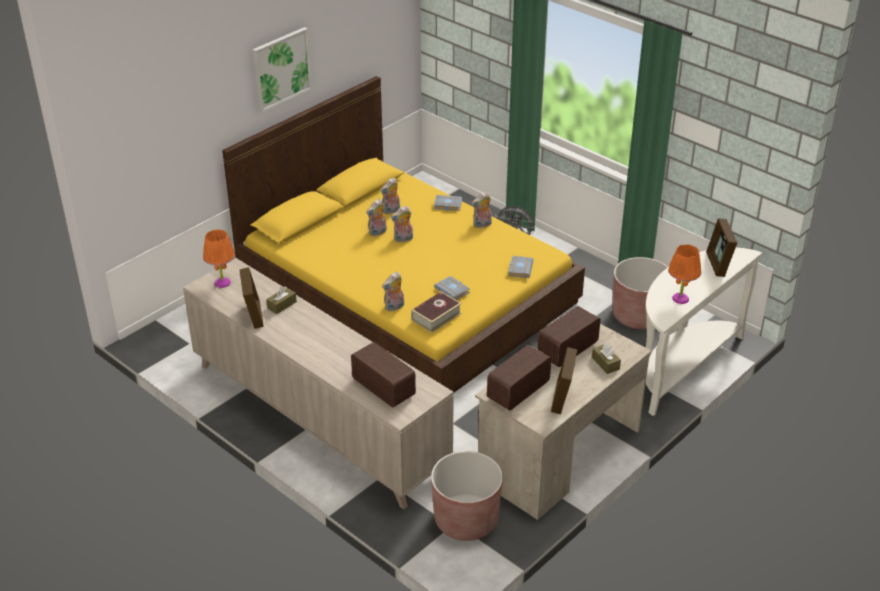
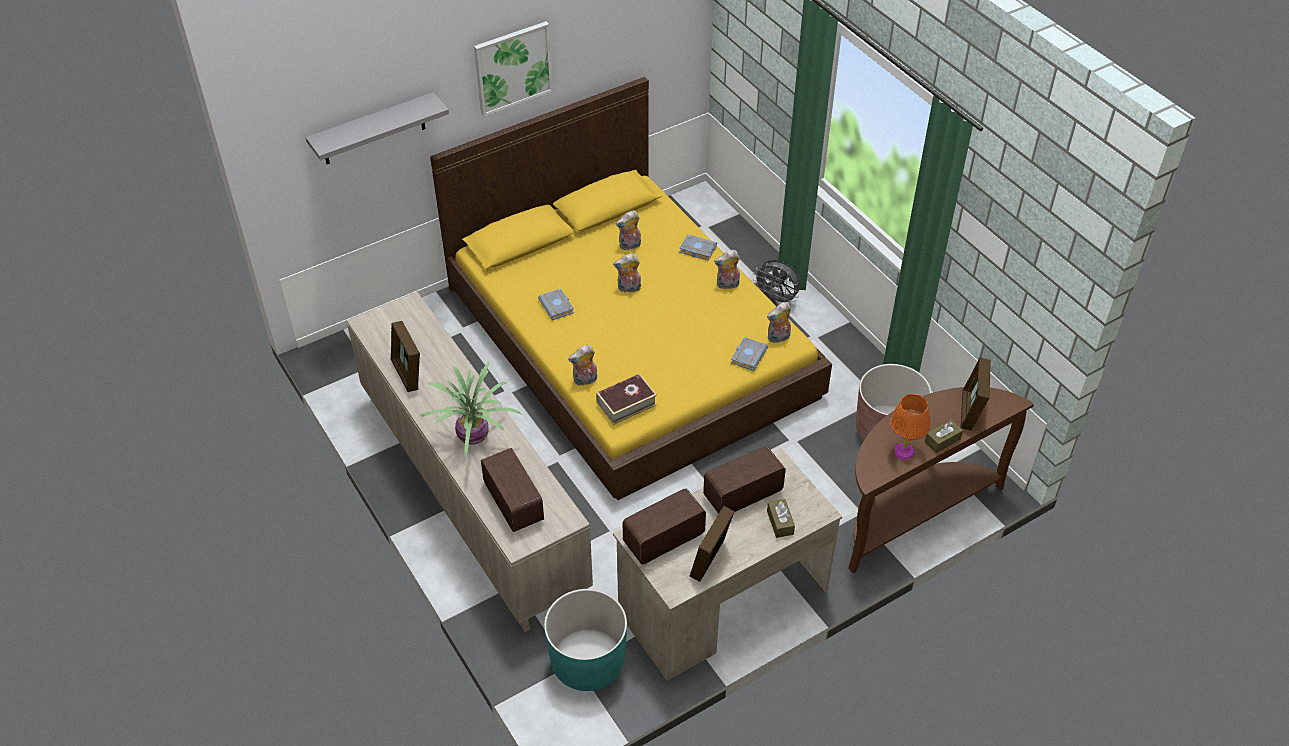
camera: 15 degrees right, 10 degrees up
(179, 126) = (373, 130): none -> grey shelf
(222, 283) = (390, 323): orange table lamp -> none
(253, 315) = (408, 374): picture frame -> picture frame turned 150 degrees clockwise
(282, 305) = (443, 366): brown tissue box -> brown tissue box (942, 440)
(328, 350) = (472, 438): none -> potted plant
(377, 232) = (603, 274): plush toy -> plush toy (778, 338)
(453, 290) = (659, 371): grey book -> grey book (557, 306)
(466, 520) = (587, 662): brown planter -> turquoise planter
(681, 366) = (912, 512): white console table -> brown console table

